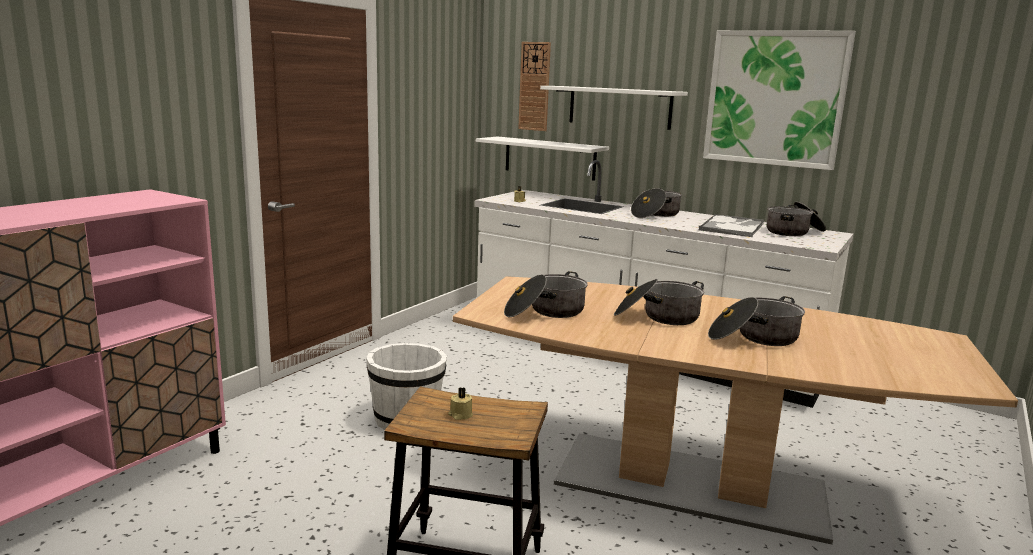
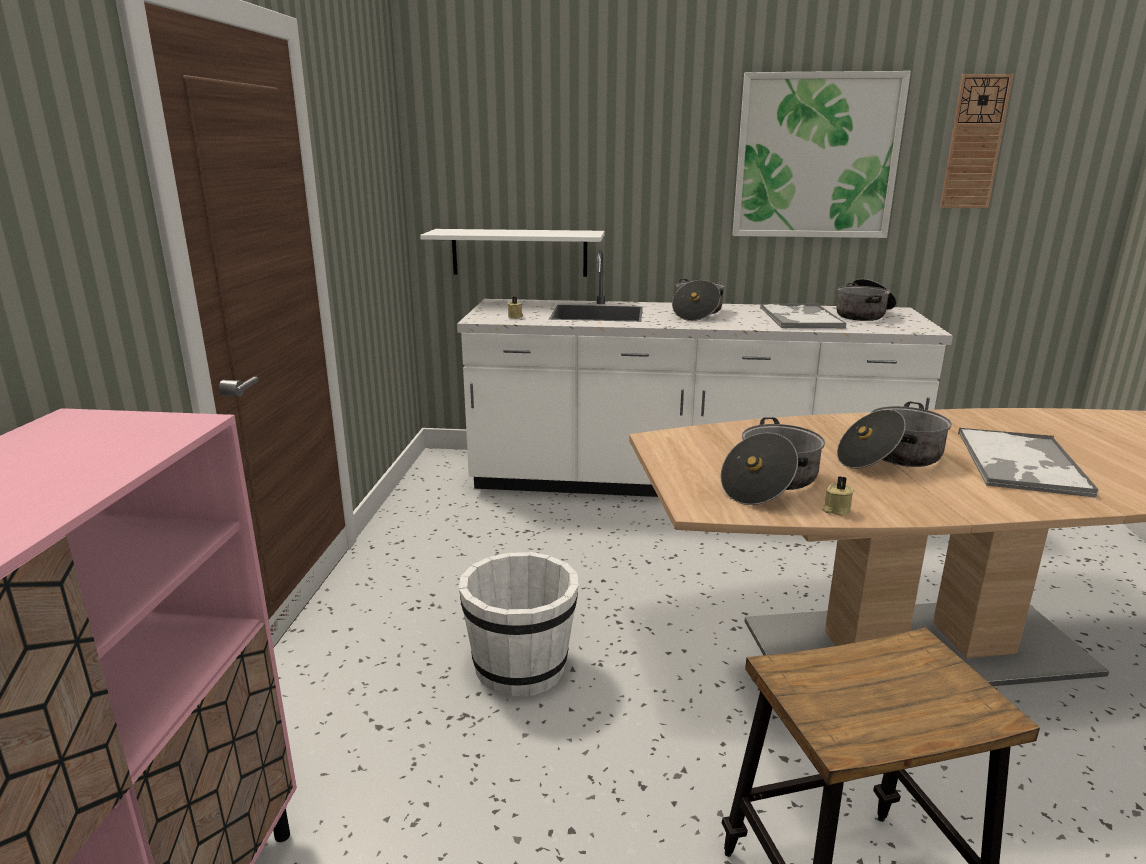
camera: 25 degrees left, 5 degrees up
(460, 415) = (866, 693): beige candle -> beige candle (836, 510)
(534, 86) = (488, 155): wall clock -> wall clock (974, 142)
(619, 107) = (615, 178): white shelf -> none
(754, 338) = (1021, 463): cooking pot -> tray

